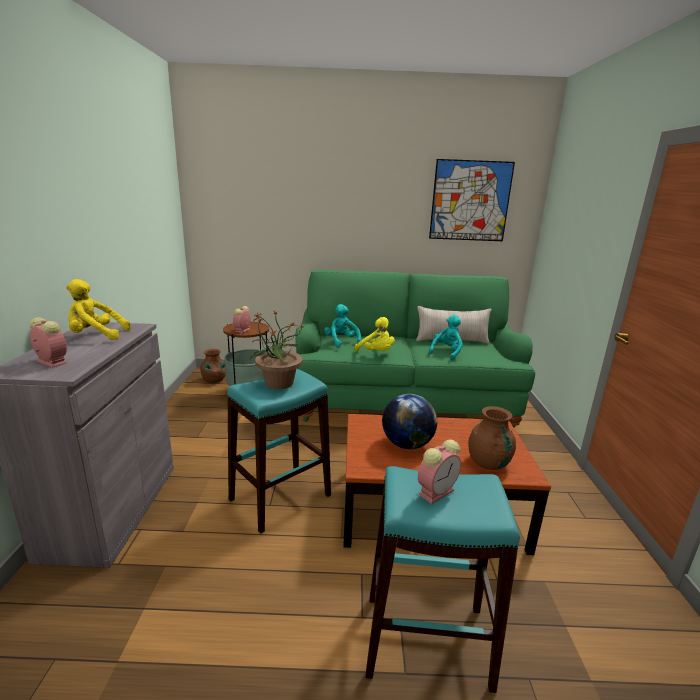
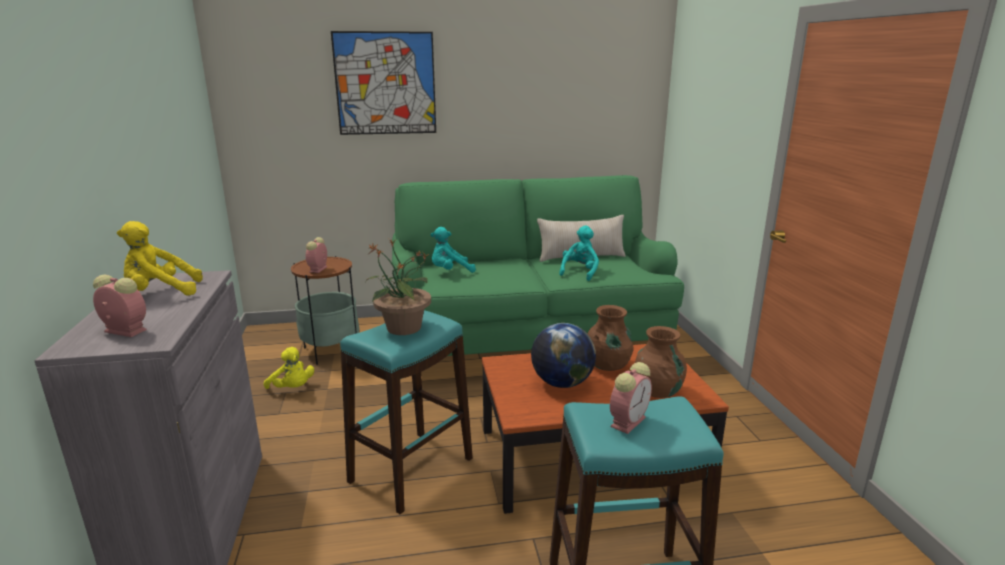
camera: 10 degrees left, 0 degrees up
(214, 380) = (277, 340): brown vase -> brown vase (607, 365)
(341, 342) = (450, 271): turquoise plush toy -> turquoise plush toy turned 75 degrees counterclockwise
(376, 353) = (498, 281): yellow plush toy -> yellow plush toy (292, 388)
(470, 201) = (584, 86): picture -> picture (385, 83)

